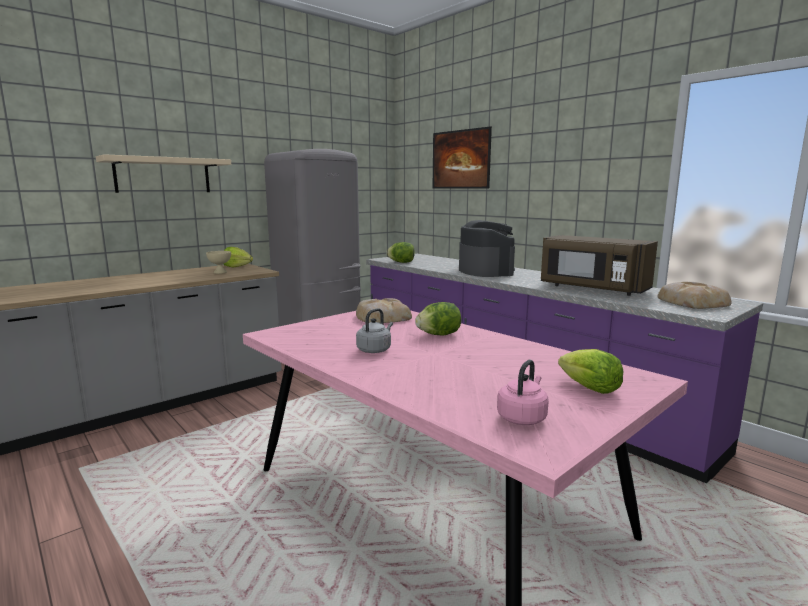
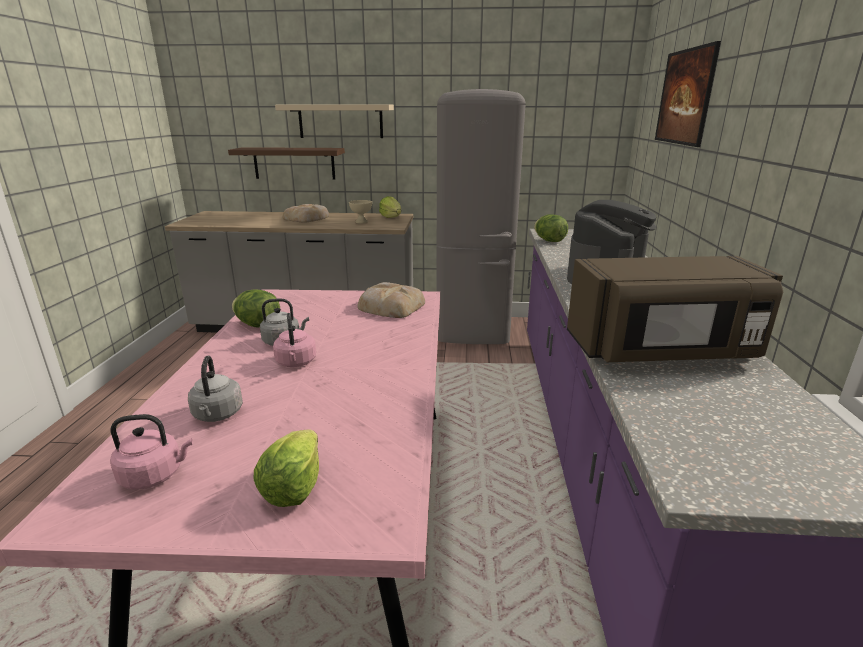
camera: 45 degrees right, 10 degrees up
(106, 221) = (294, 163): none -> brown shelf
(421, 354) = (296, 363): none -> pink kettle
(439, 335) = (374, 346): lettuce -> lettuce (258, 325)
(462, 387) = (217, 415): none -> grey kettle
(592, 288) = (662, 350): brown microwave -> brown microwave turned 90 degrees counterclockwise
(692, 302) = (762, 445): bread -> bread (307, 218)

